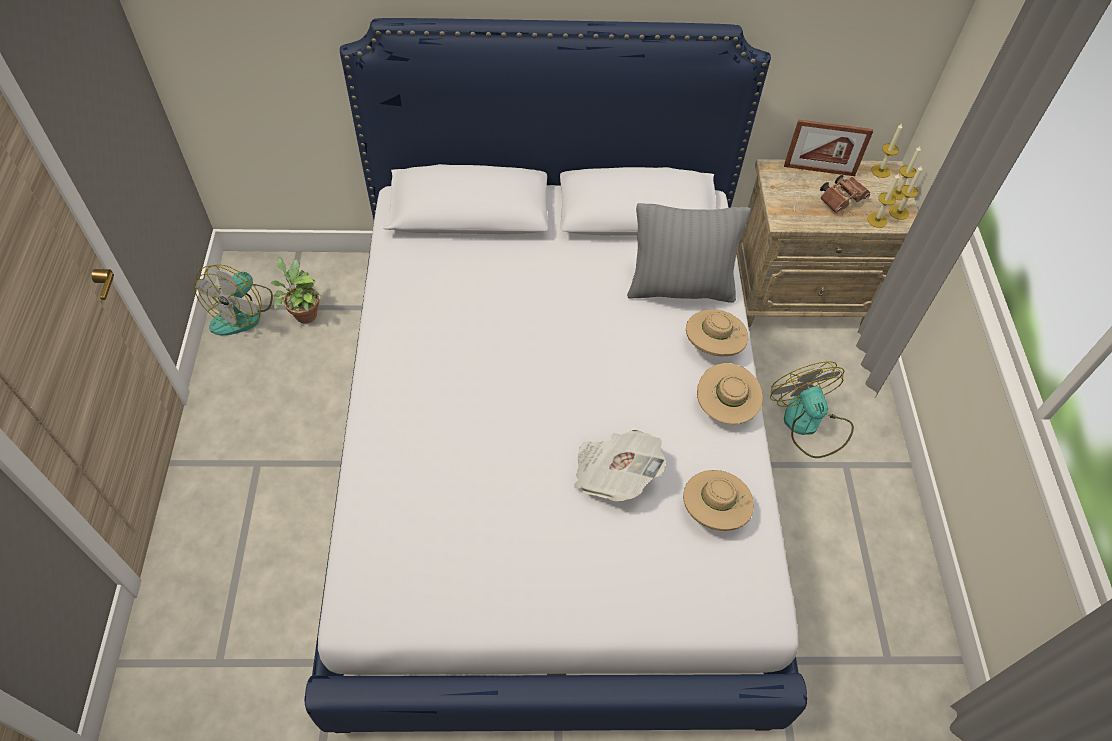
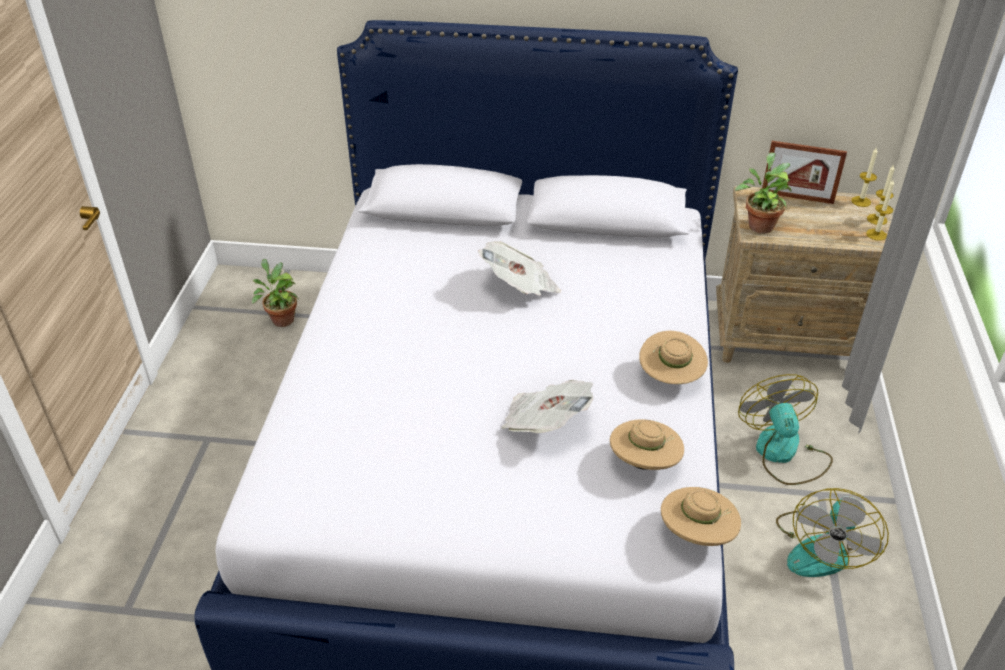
camera: 10 degrees right, 15 degrees down
(243, 311) = (224, 313): fan -> fan (821, 547)
(564, 308) = (520, 287): none -> newspaper
(680, 288) = (640, 279): grey pillow -> none
(713, 346) = (665, 327): beige hat -> beige hat (697, 534)
(787, 208) = (759, 224): none -> potted plant
(842, 199) = (817, 221): brown binoculars -> none
(877, 220) = (852, 239): candle -> none

